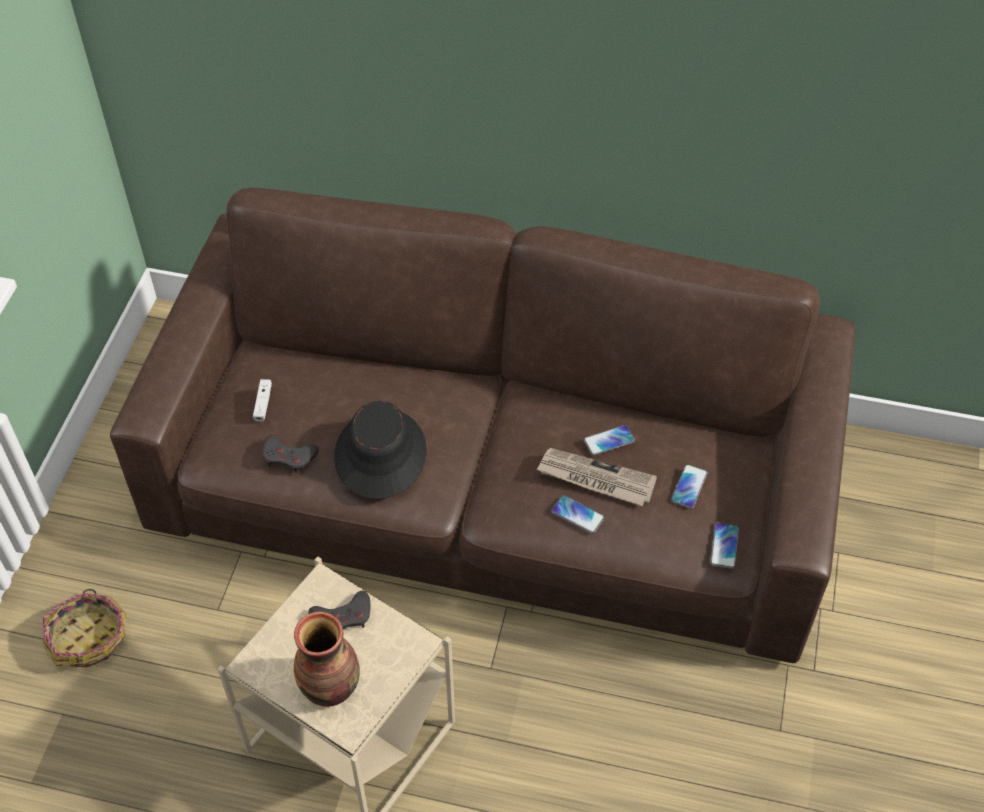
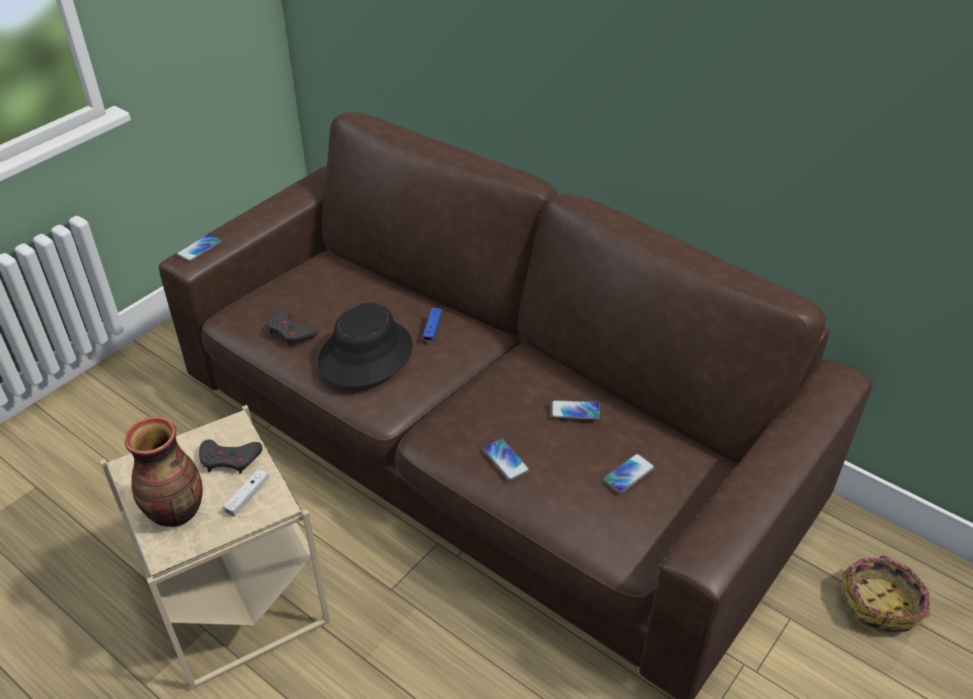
camera: 25 degrees right, 10 degrees down
(89, 637) = (96, 438): basket -> basket (881, 603)
(263, 403) = (301, 289): white game controller -> white game controller (247, 496)
(423, 400) = (432, 328): none -> blue game controller
(595, 479) = (541, 436): newspaper -> none
(724, 546) = (635, 539): phone -> phone (199, 248)

